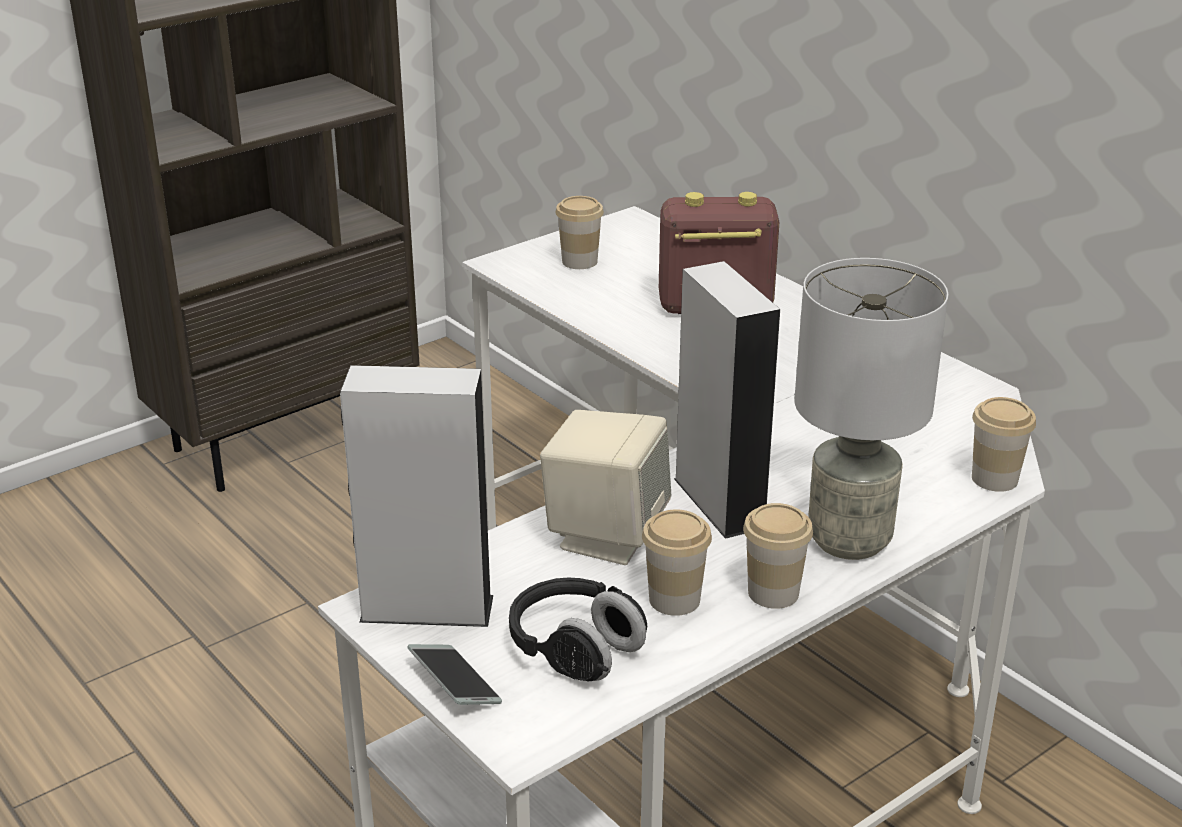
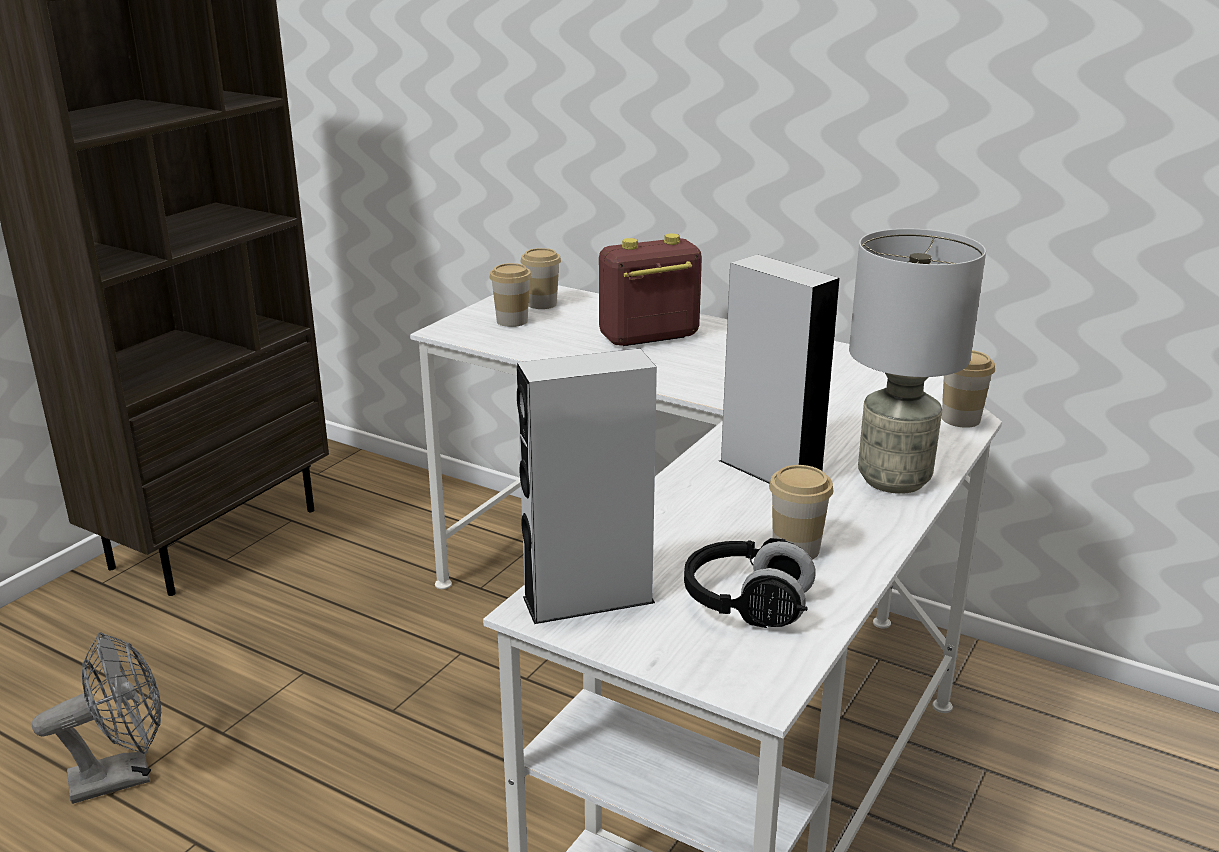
camera: 20 degrees left, 5 degrees down
(101, 668) = (123, 775): none -> grey fan
(454, 683) = (663, 655): phone -> none
(606, 535) = (698, 512): beige speaker -> none
(773, 593) = (869, 528): cup -> cup (541, 304)

